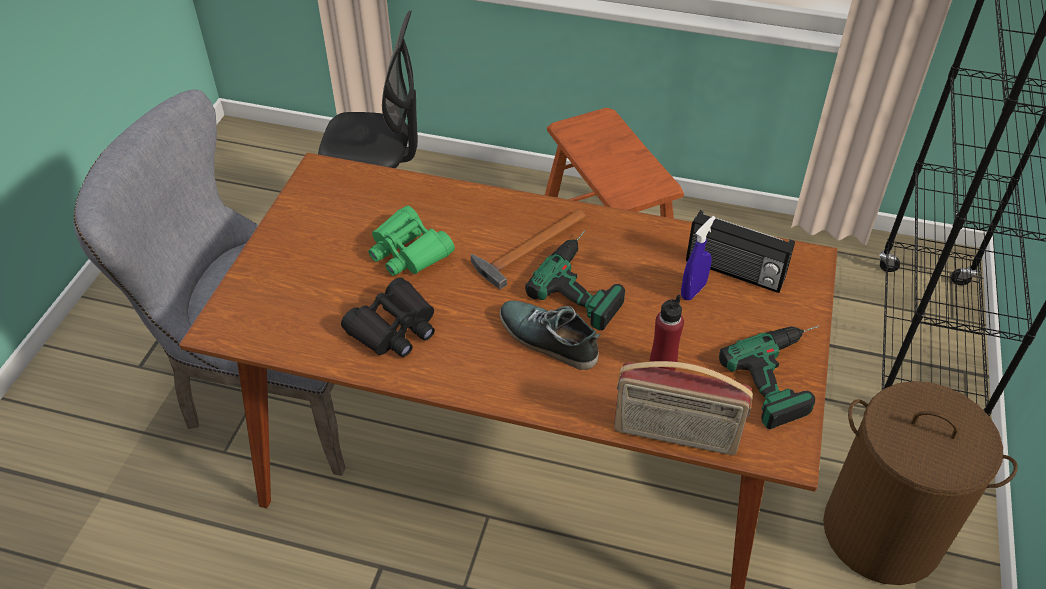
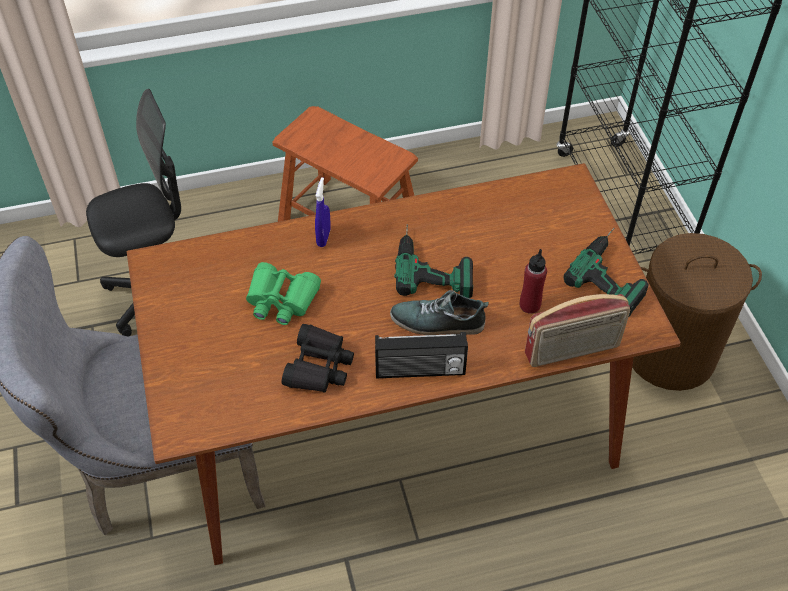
camera: 30 degrees left, 5 degrees up
(527, 249) = (371, 258): hammer -> none
(693, 291) = (512, 238): blue spray bottle -> blue spray bottle (323, 237)
(734, 272) = (529, 211): radio -> radio (420, 371)

